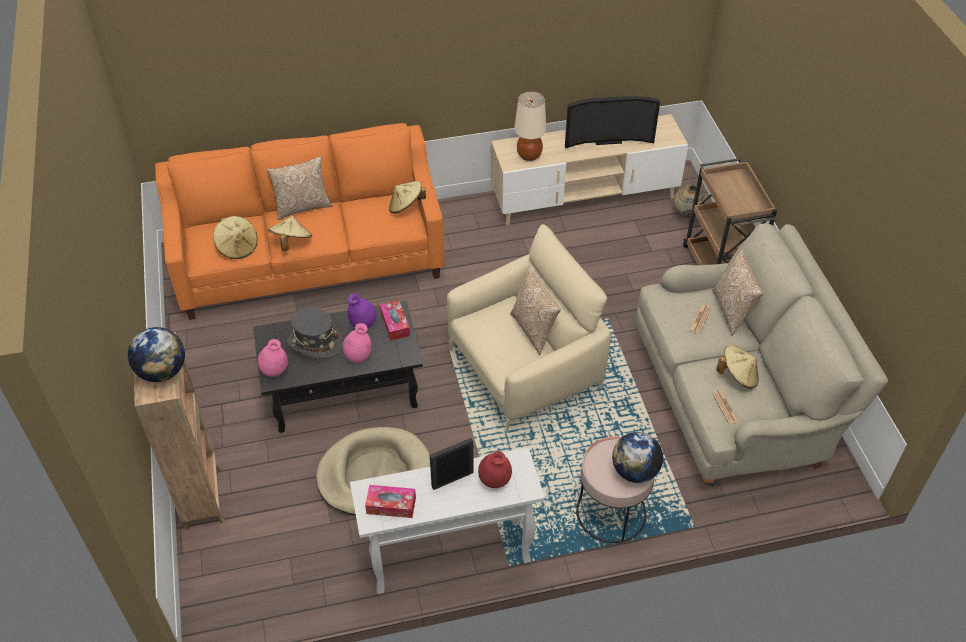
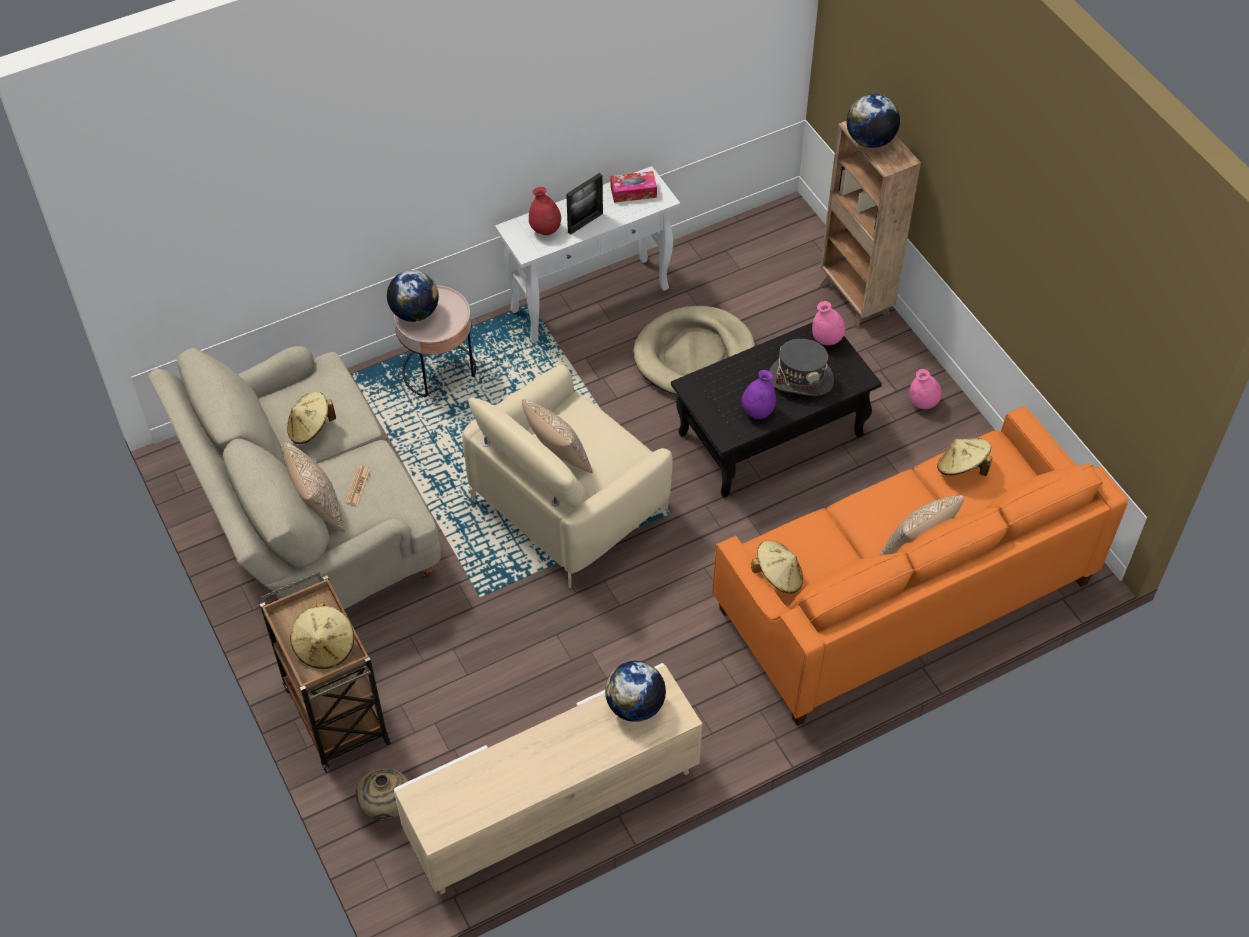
camera: 165 degrees right, 5 degrees up
(291, 242) = (898, 488): beige hat -> beige hat (325, 647)
(358, 357) = (744, 373): pink vase -> pink vase (922, 403)
(395, 324) = (721, 419): tissue box -> none
(529, 155) = (635, 705): beige table lamp -> globe
(607, 139) = (523, 769): television -> none
(725, 407) = (324, 390): newspaper -> none

